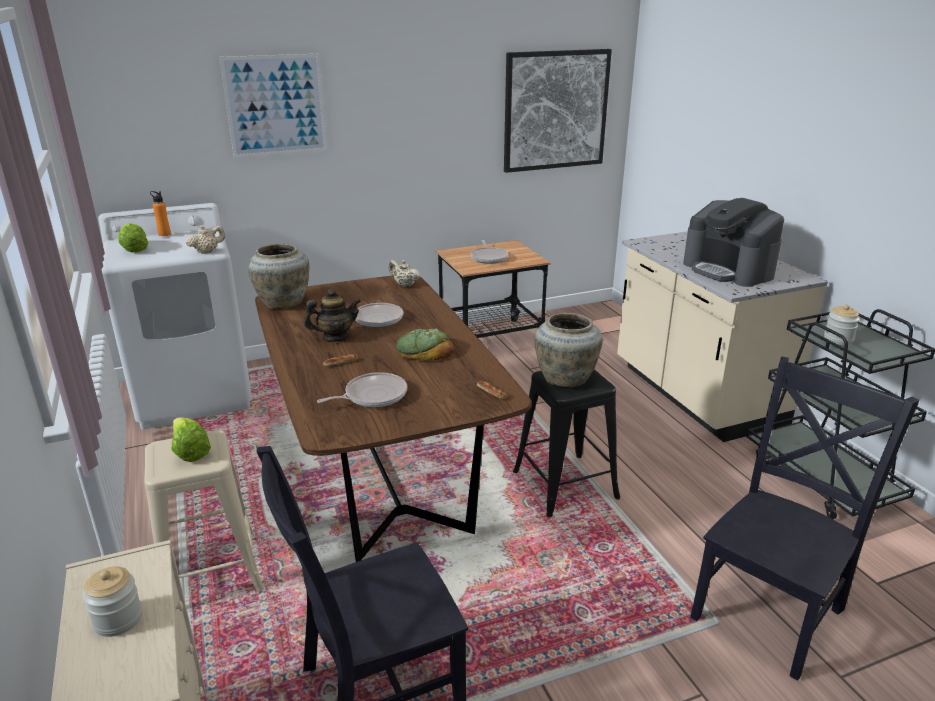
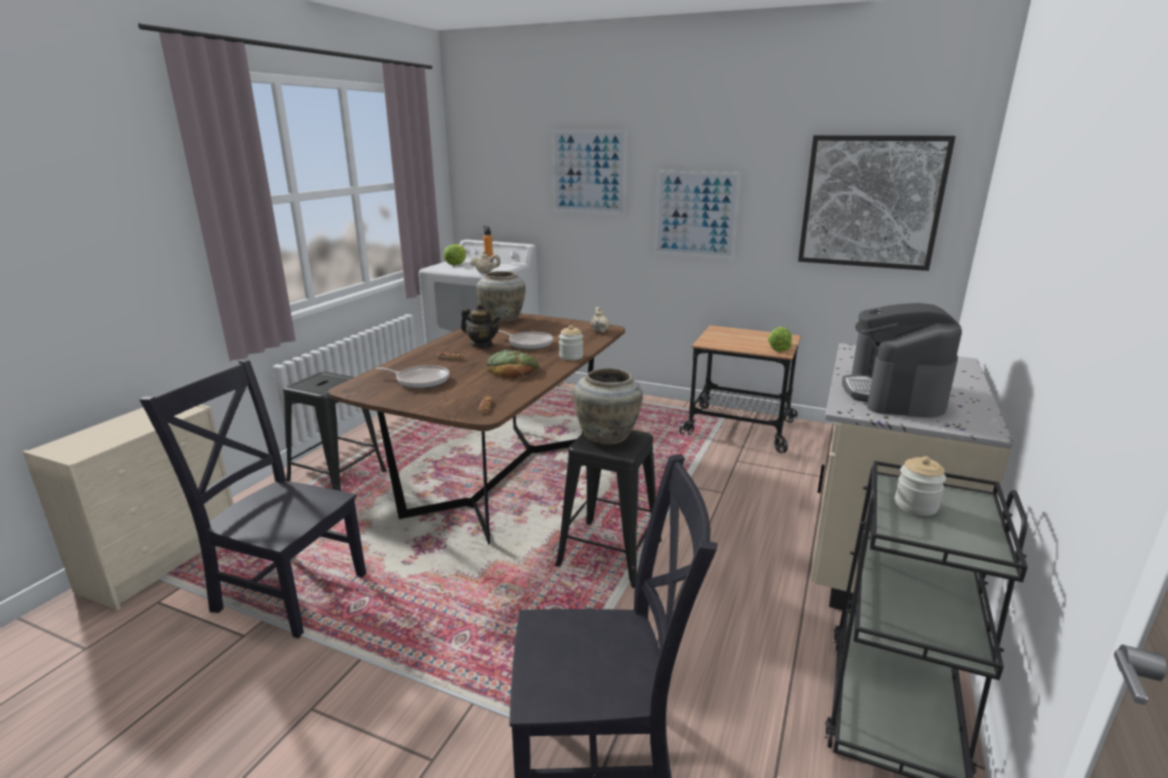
camera: 45 degrees right, 5 degrees down
(118, 619) = (128, 426): jar -> jar (571, 356)
(190, 452) = (325, 382): lettuce -> lettuce (778, 348)
(211, 571) = (337, 480): beige stool -> black stool
(405, 140) = (695, 214): none -> picture
(489, 257) = (742, 340): frying pan -> none

